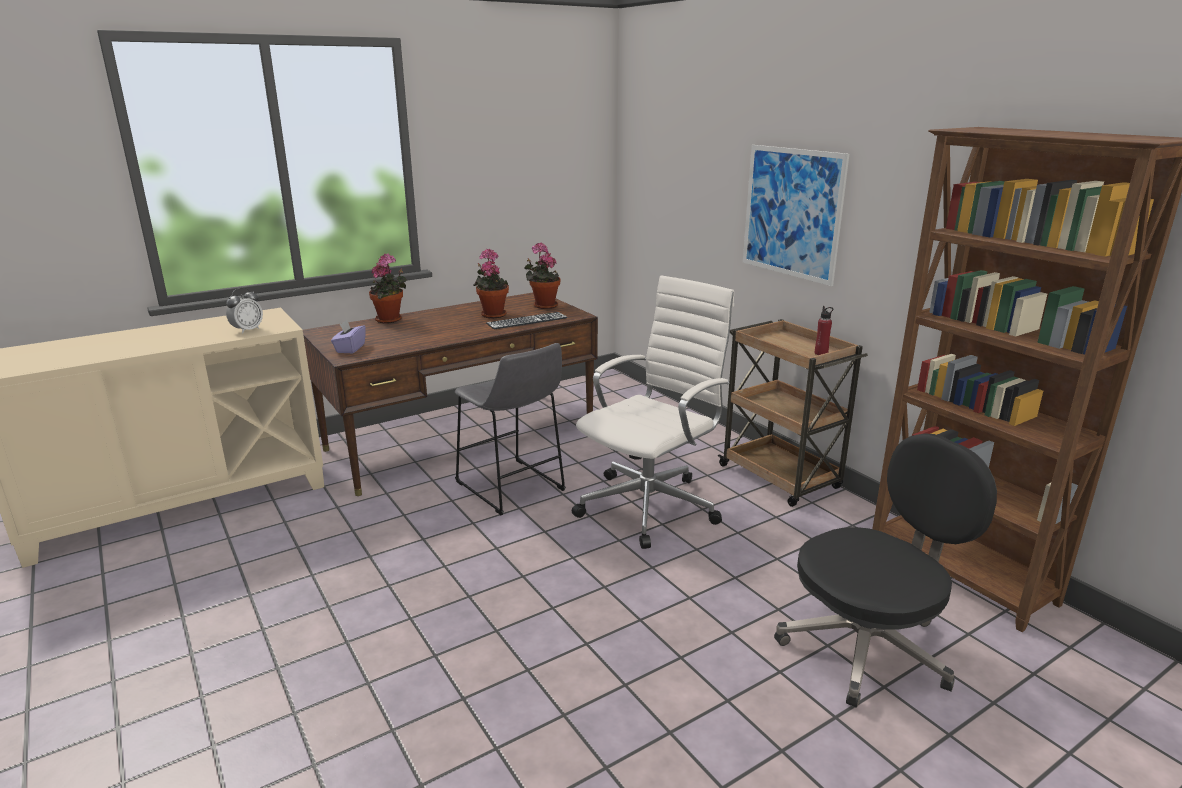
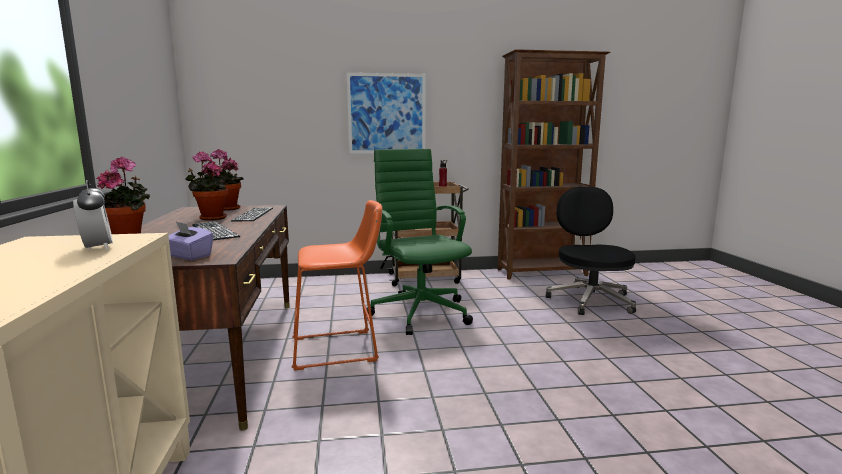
camera: 65 degrees left, 10 degrees down
(441, 330) = (214, 231): none -> keyboard
(512, 489) = (339, 349): grey stool -> orange stool
(651, 505) = (420, 312): white office chair -> green office chair

